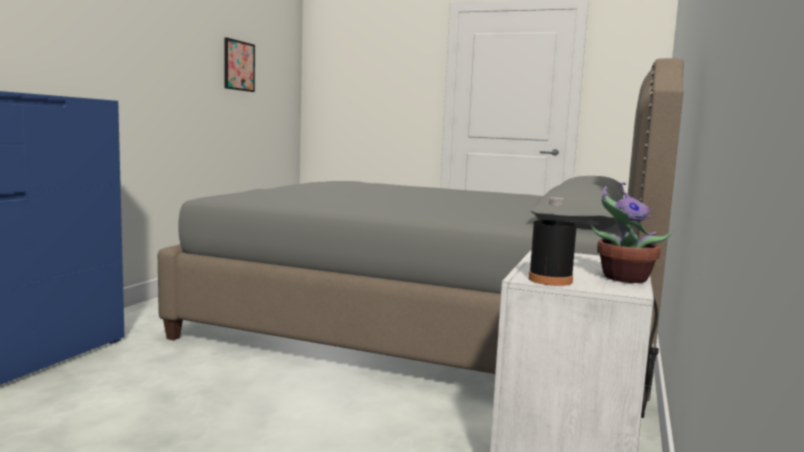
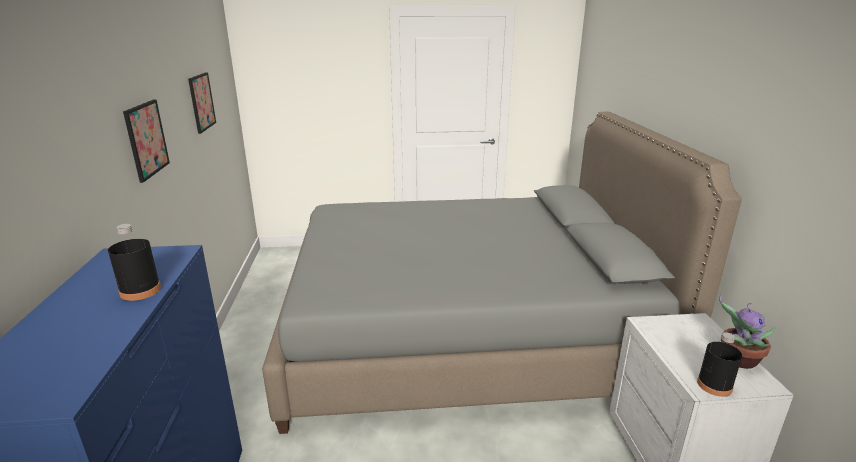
camera: 25 degrees left, 15 degrees up
(30, 93) = (140, 291): none -> black bottle
(147, 54) = (146, 139): none -> picture

